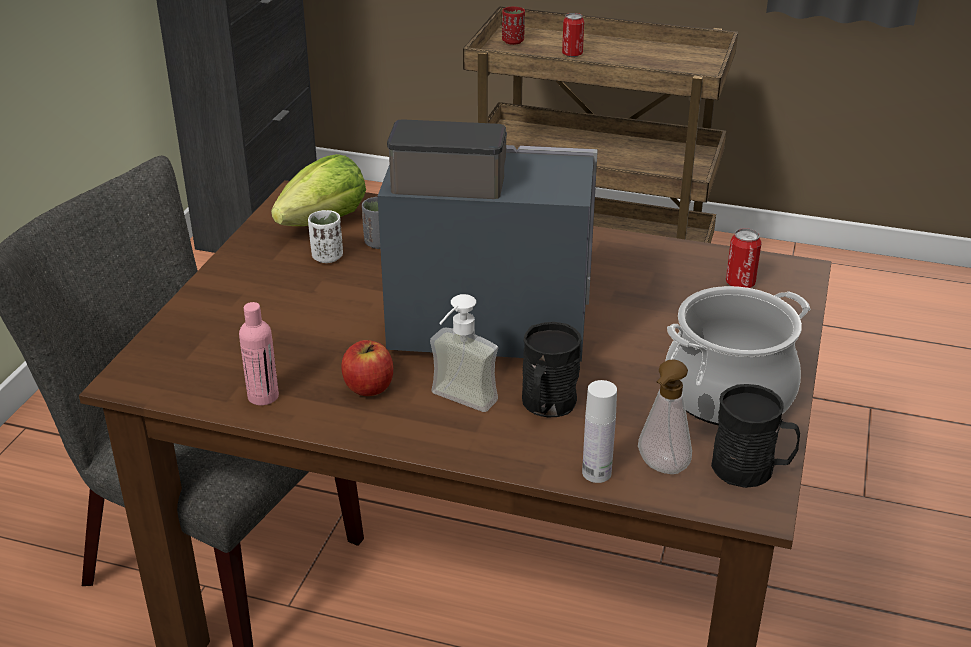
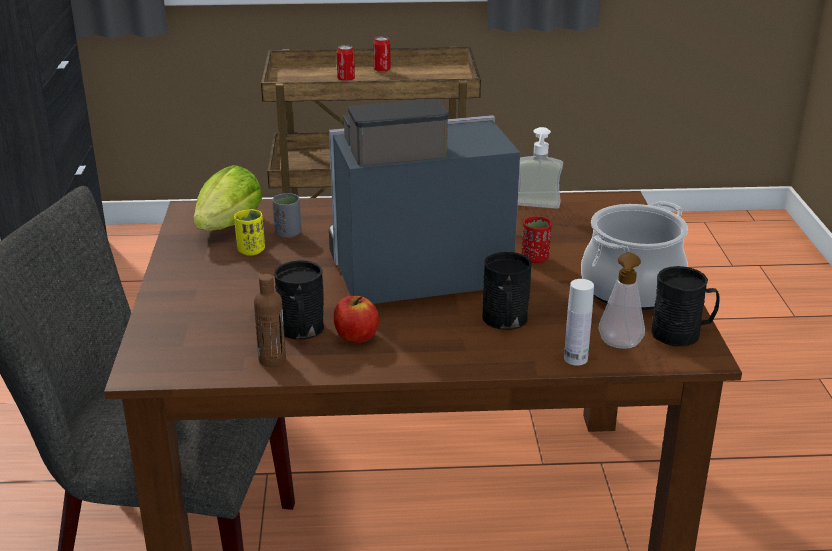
camera: 20 degrees left, 5 degrees down
(263, 396) = (272, 360): pink bottle -> brown bottle
(316, 367) = (302, 331): none -> black mug
(327, 257) = (251, 250): white cup -> yellow cup
(457, 404) = (436, 334): soap dispenser -> soap dispenser (536, 208)
(513, 41) = (291, 76): red cup -> red cup (535, 258)
(740, 283) = (587, 215): can -> can (382, 70)

